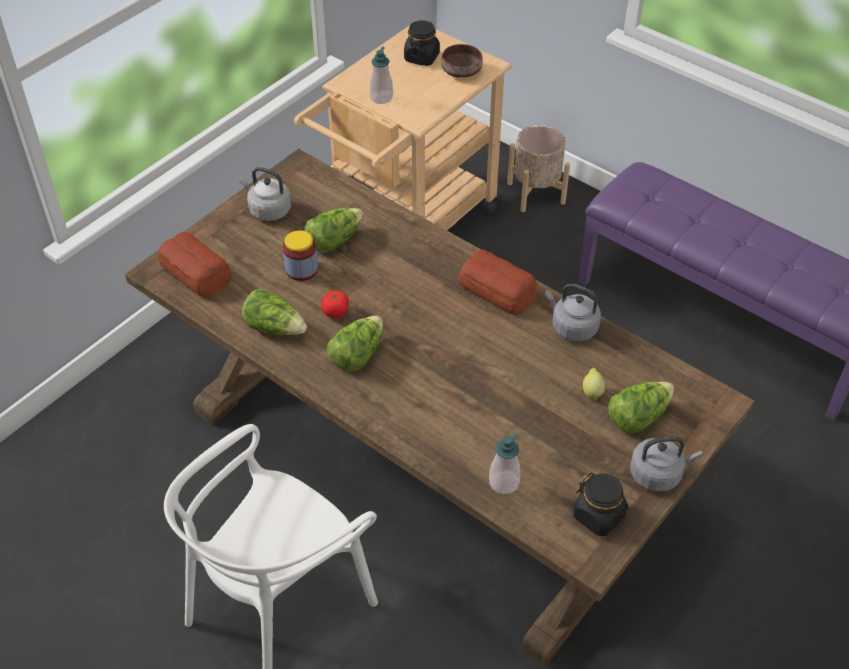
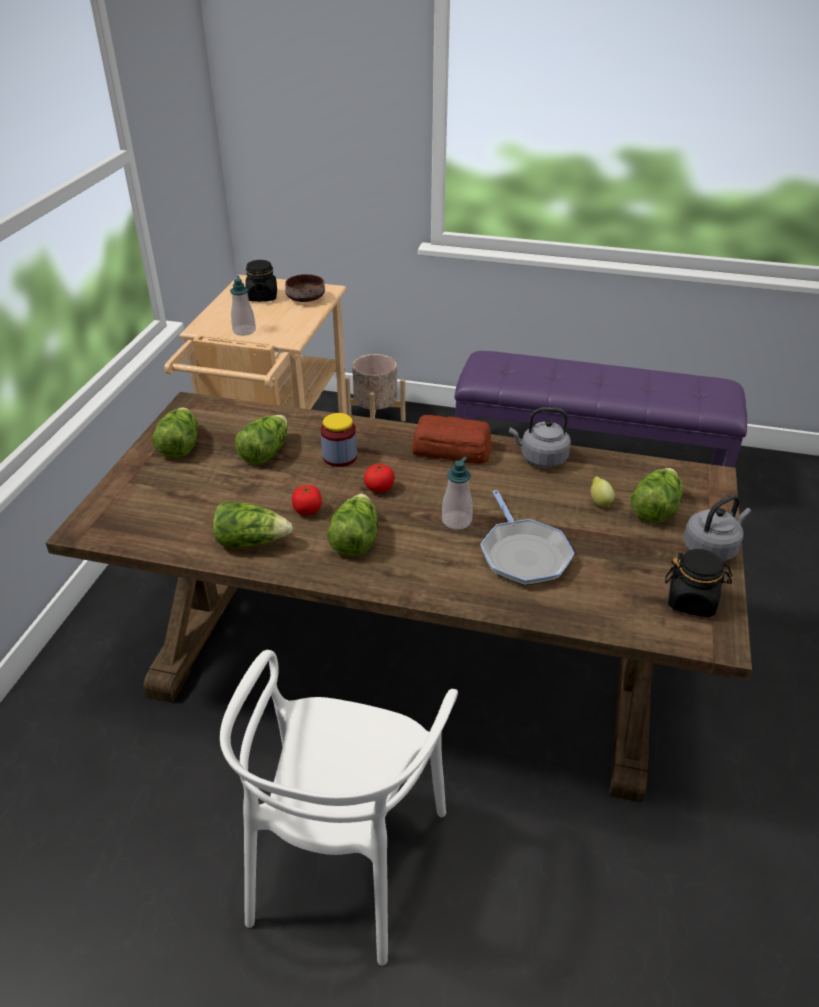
camera: 25 degrees left, 10 degrees down
(196, 273) = (131, 519): bread -> none
(268, 210) = (179, 446): grey kettle -> lettuce
(302, 269) = (247, 484): jar -> jar (339, 457)
(408, 310) = (379, 488): none -> tomato
(486, 419) = (523, 554): none -> frying pan
(504, 482) = (582, 603): soap dispenser -> soap dispenser (456, 521)

